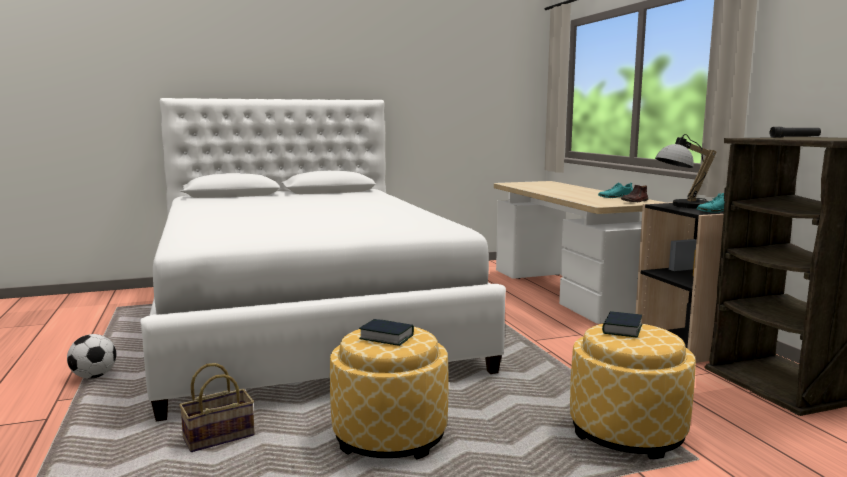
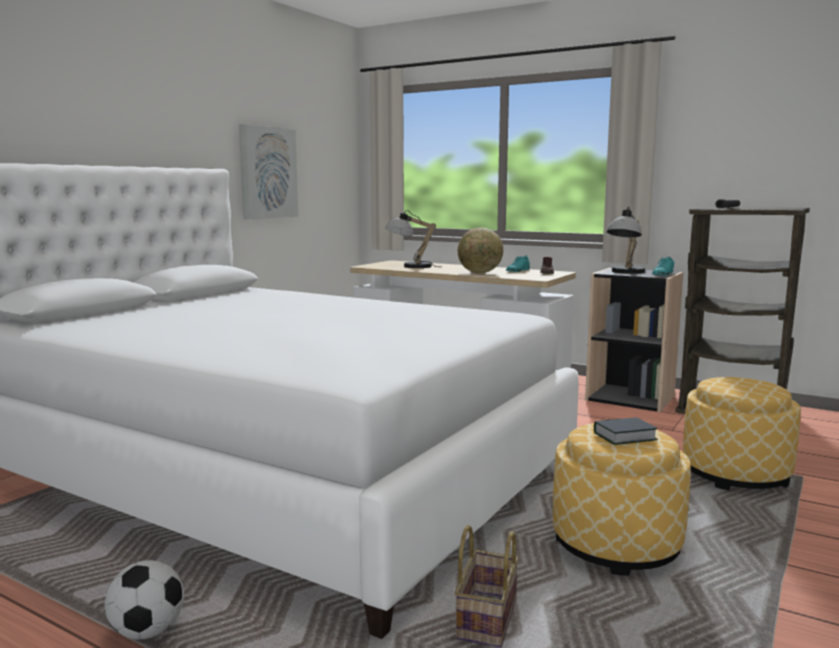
camera: 40 degrees left, 0 degrees up
(435, 102) = (268, 172): none -> picture
(540, 186) = (410, 266): none -> table lamp
(571, 196) = (480, 273): none -> globe
(622, 329) = (729, 384): book -> none

